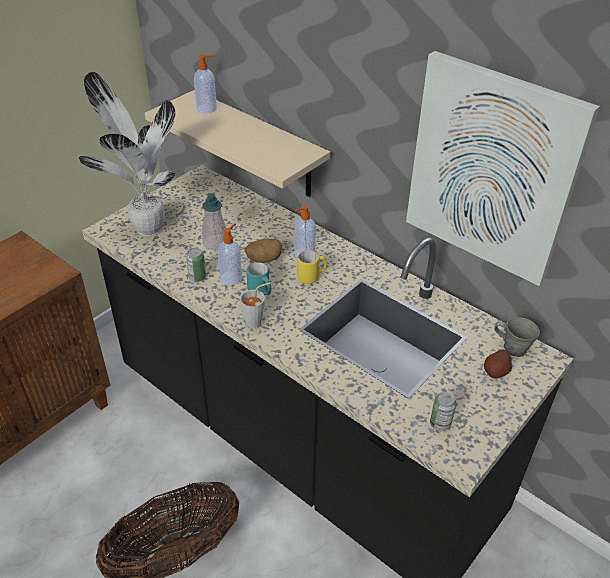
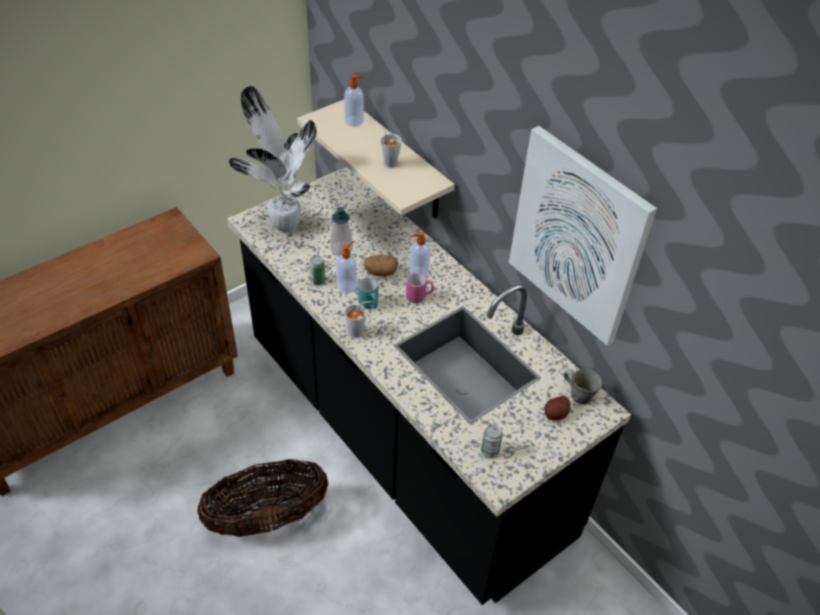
camera: 10 degrees right, 5 degrees up
(254, 139) = (389, 161): none -> grey cup
(312, 277) = (419, 297): yellow mug -> pink mug

